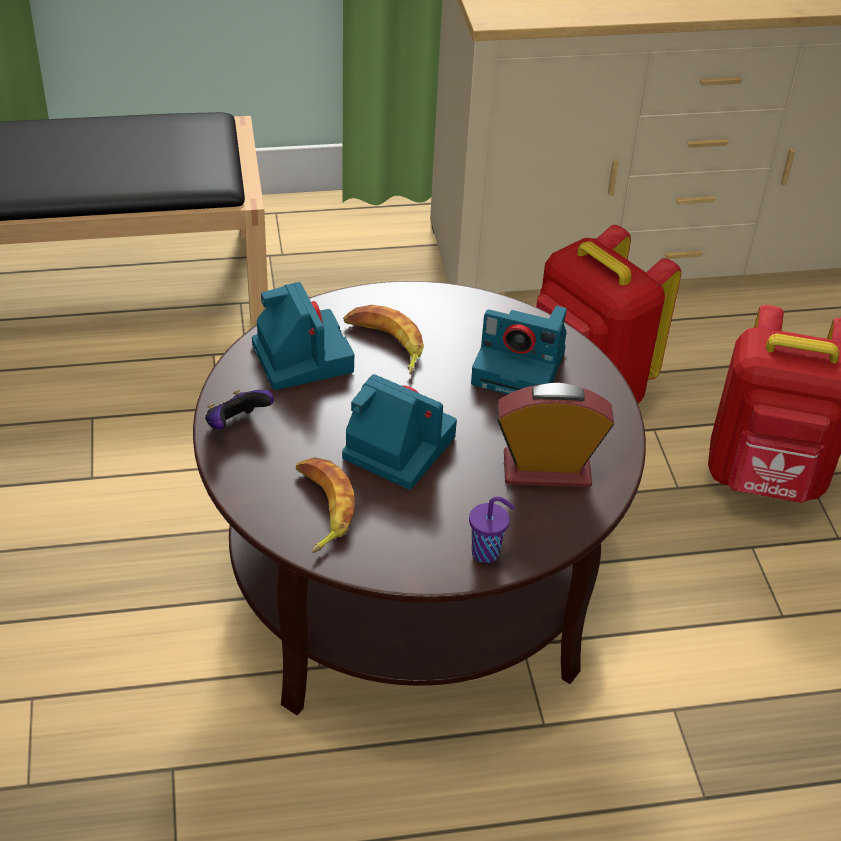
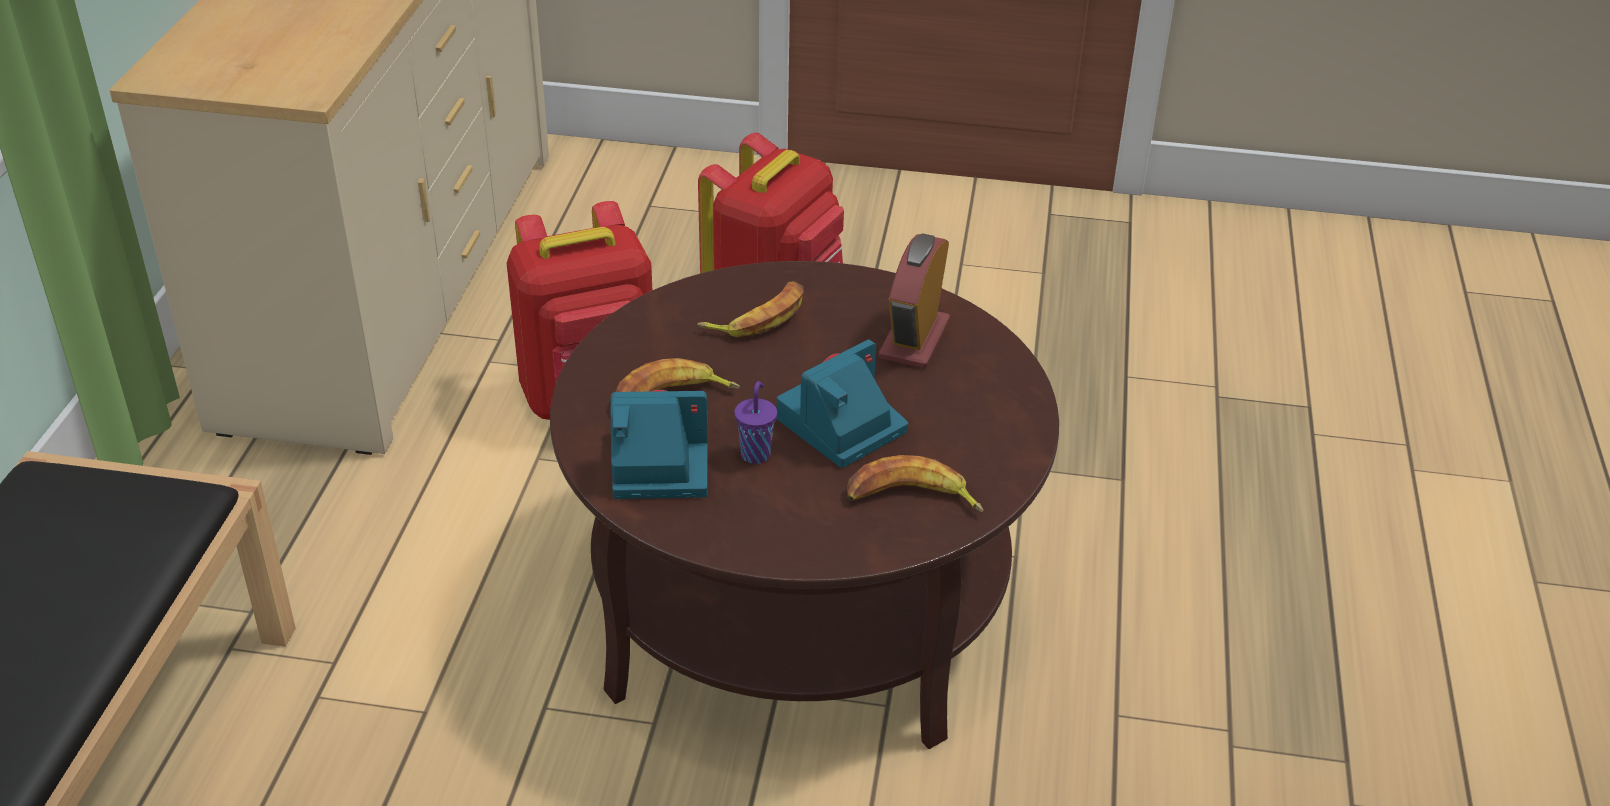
camera: 70 degrees left, 5 degrees down
(236, 425) = (753, 537): game controller -> none
(487, 553) = (1012, 402): purple cup -> purple cup (756, 453)
(521, 368) = (758, 317): camera -> banana

